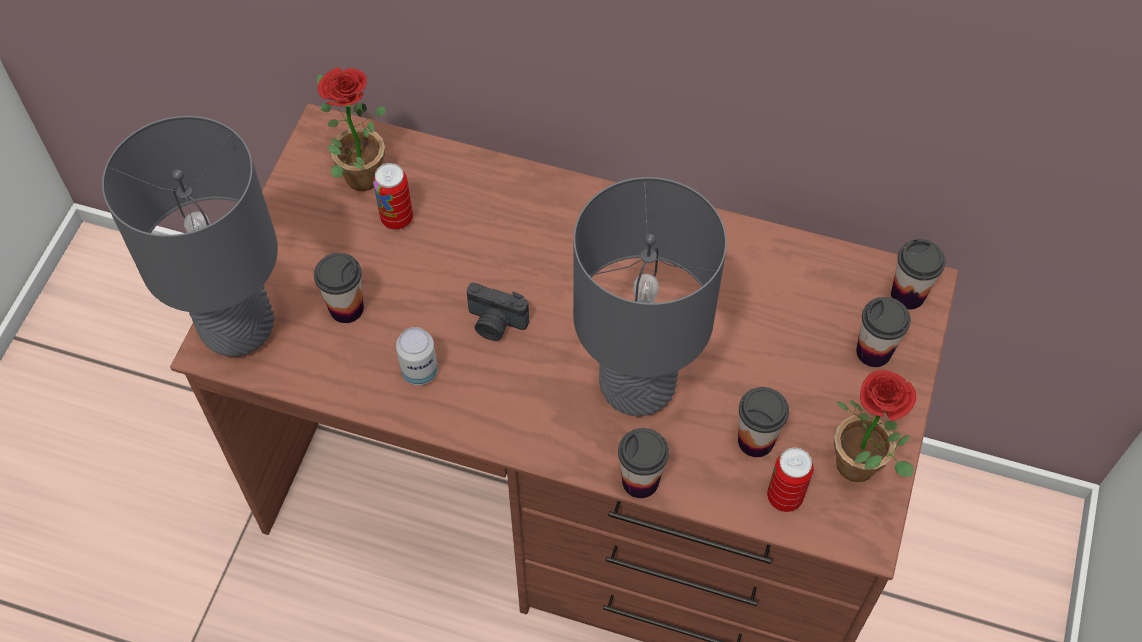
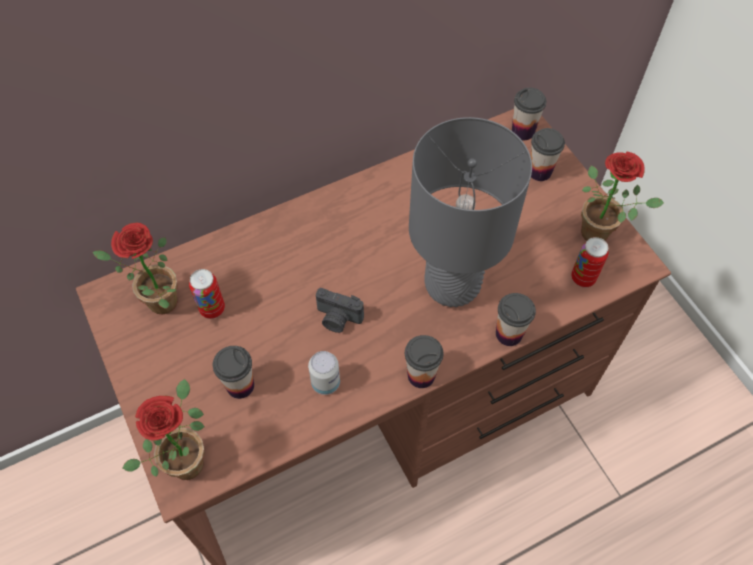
camera: 45 degrees left, 0 degrees up
(240, 330) = (187, 457): grey table lamp -> potted plant
(495, 323) = (337, 319): camera -> camera turned 45 degrees clockwise
(755, 441) = (538, 262): cup -> cup (421, 375)

